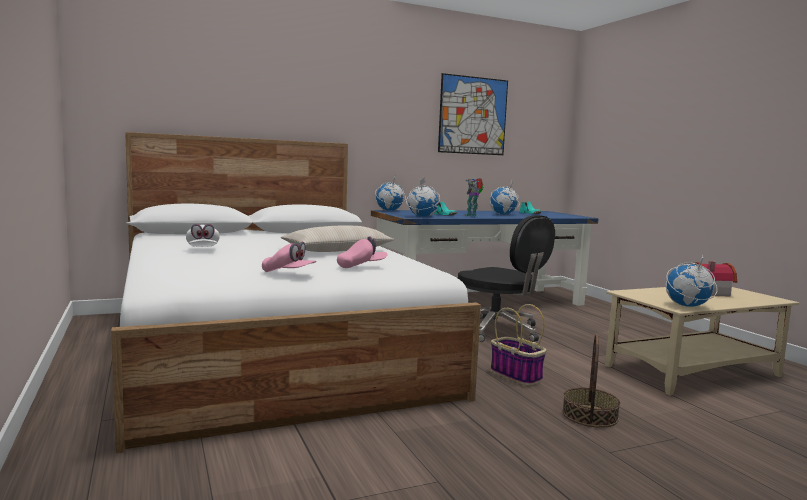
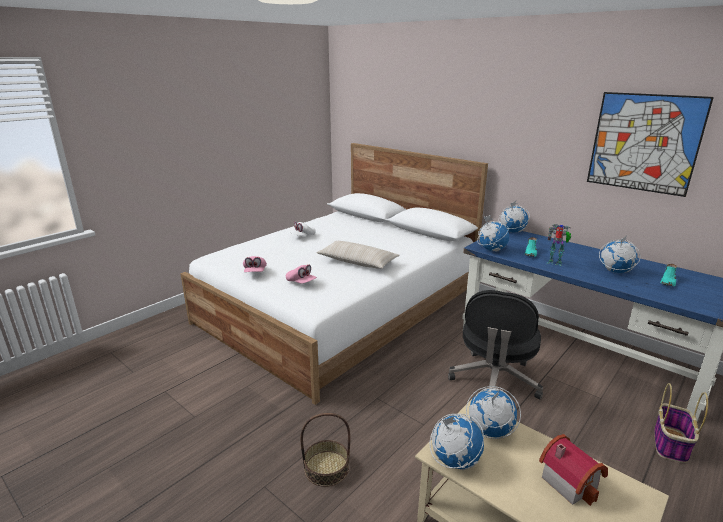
camera: 65 degrees right, 15 degrees up
(517, 375) = (383, 414): basket -> basket (671, 444)
(651, 294) = (489, 431): none -> globe

